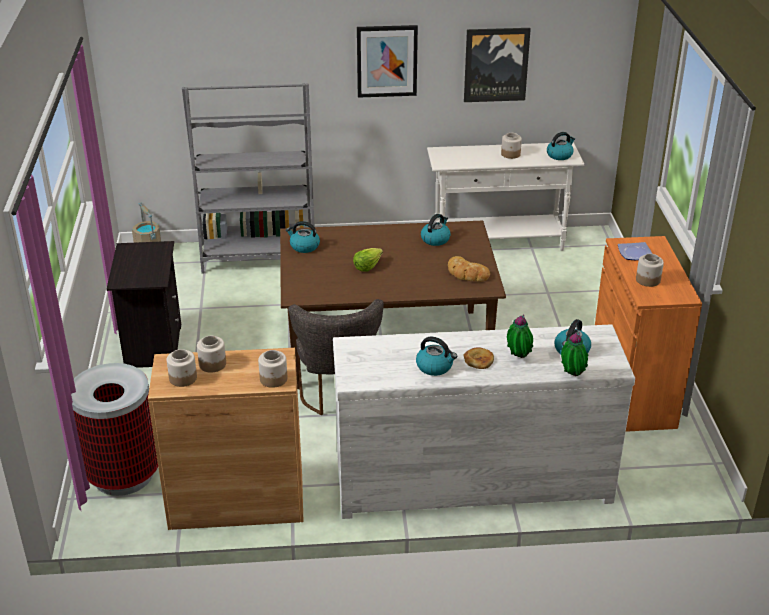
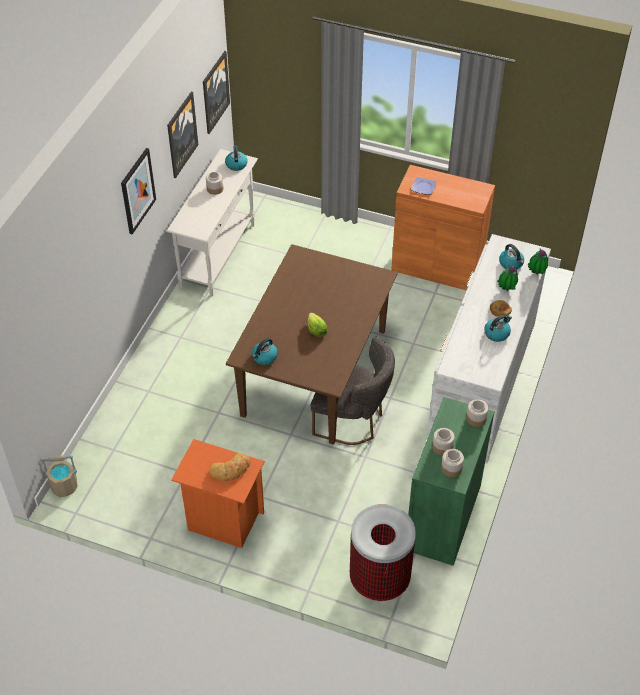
camera: 65 degrees left, 15 degrees up
(152, 347) = (223, 521): black nightstand -> orange nightstand
(236, 502) = (443, 517): brown cabinet -> green cabinet
(258, 256) = (131, 410): grey bookcase -> none
(435, 239) = (302, 279): kettle -> none
(467, 273) = (359, 280): bread -> bread (231, 470)
(586, 68) = (215, 92): none -> picture
(648, 280) = (458, 196): jar -> none

